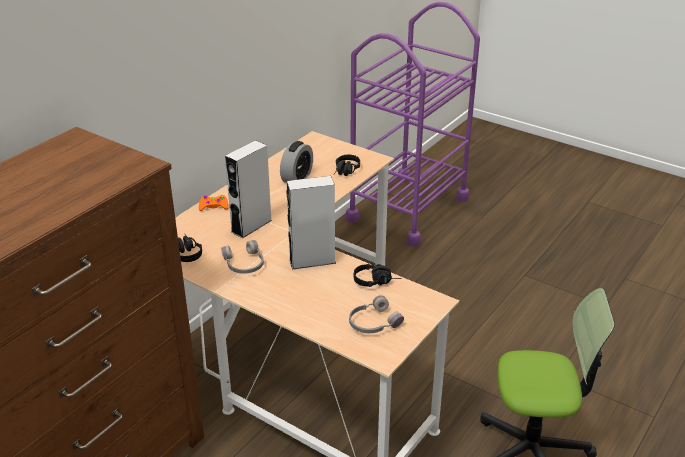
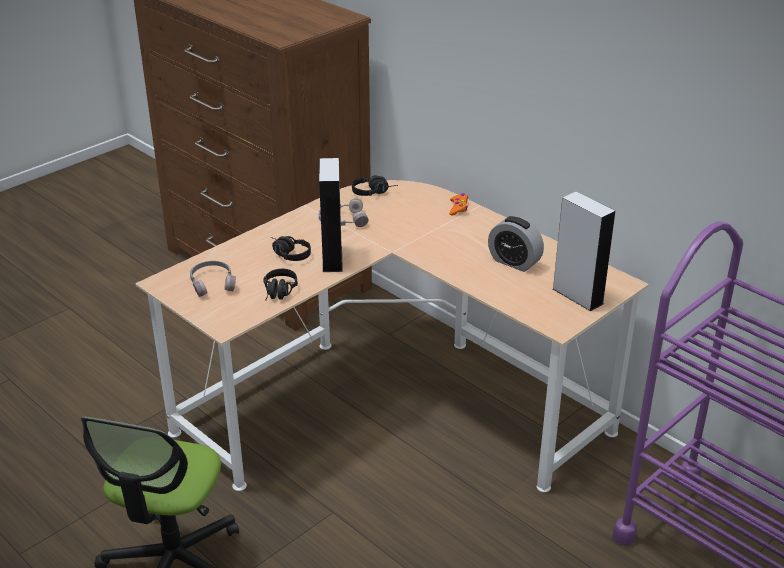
camera: 100 degrees right, 0 degrees up
(251, 226) = (412, 227): grey speaker -> grey speaker (577, 296)
(345, 172) = (525, 298): black headphones -> black headphones (287, 254)

